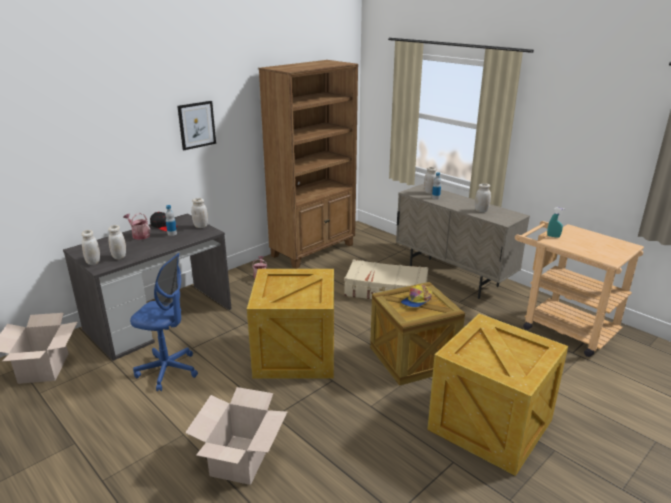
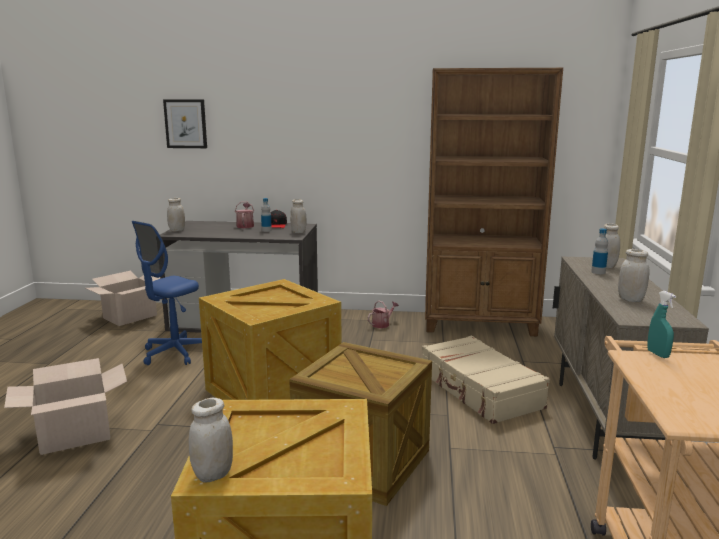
camera: 50 degrees right, 10 degrees down
(119, 257) = (197, 232): white jar -> white jar (213, 474)
(168, 371) = (175, 353): blue office chair -> blue office chair turned 60 degrees clockwise
(196, 125) = (344, 128): picture -> picture (185, 124)
(417, 301) = (369, 368): cap -> none

